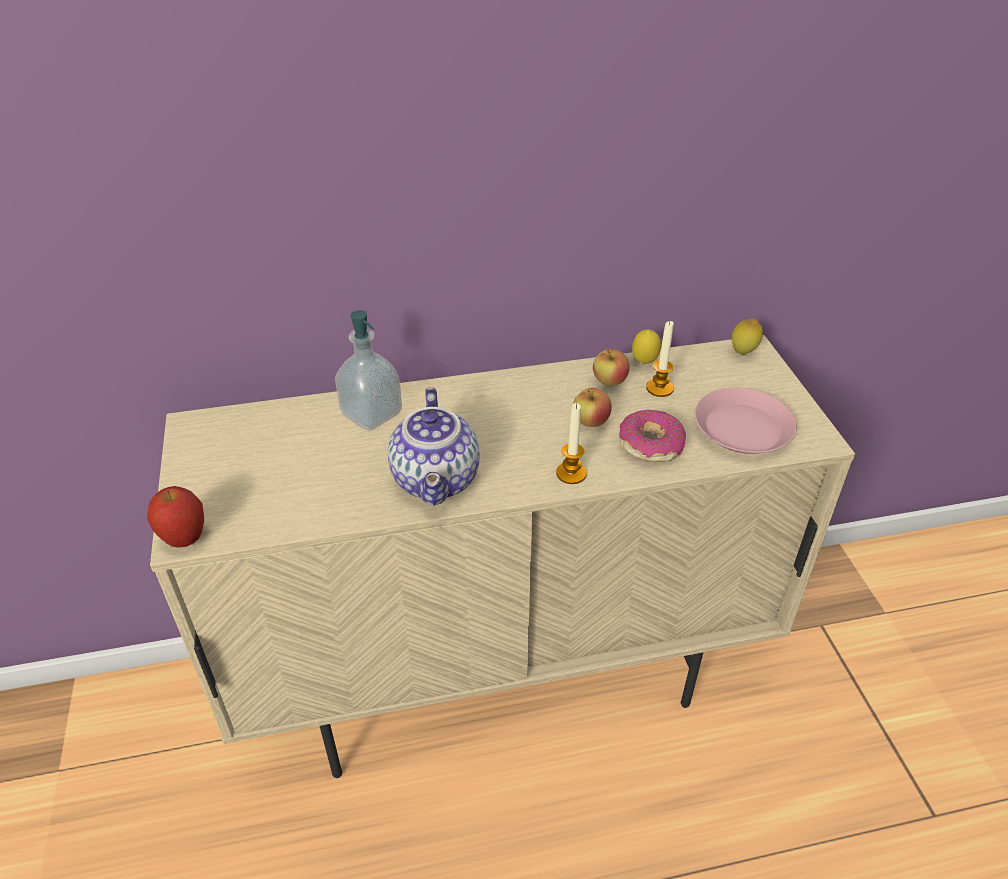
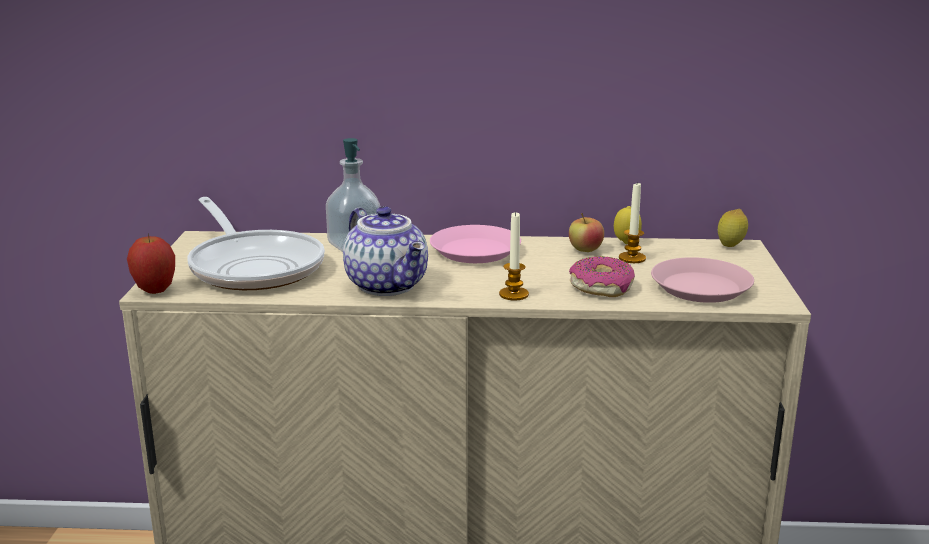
camera: 15 degrees right, 20 degrees down
(277, 471) = (254, 266): none -> frying pan
(438, 480) = (389, 285): teapot -> teapot turned 45 degrees counterclockwise
(501, 401) = (475, 251): none -> pink plate
(591, 422) = (552, 269): apple -> none

